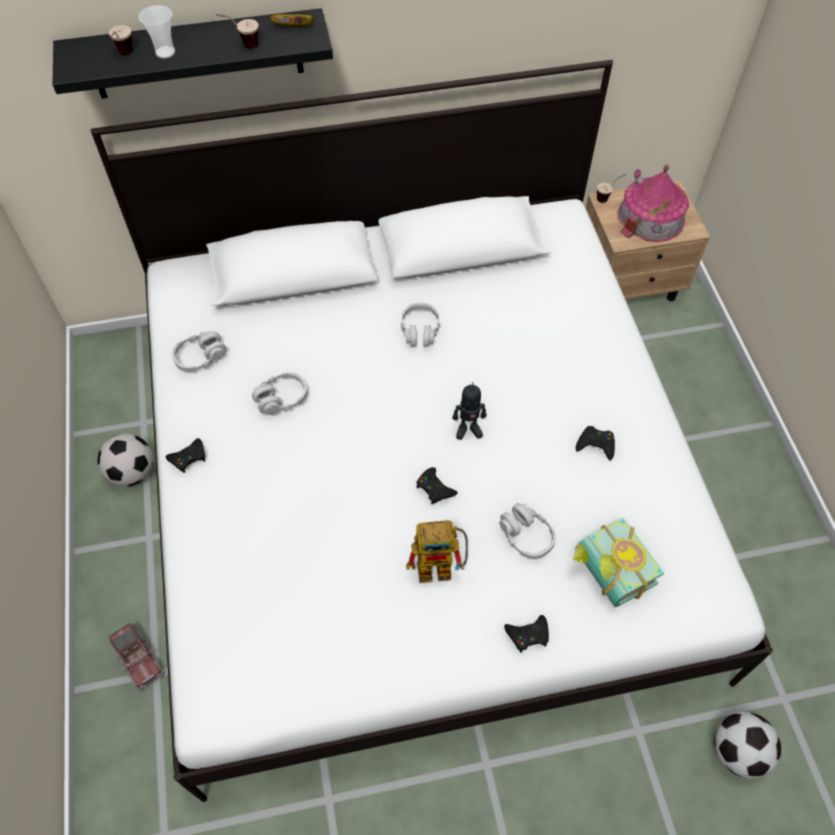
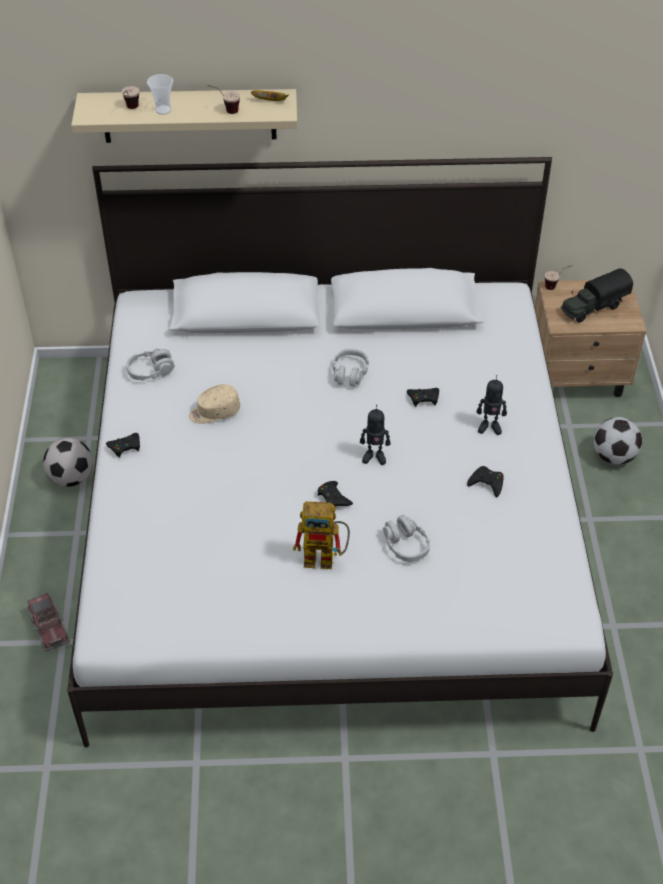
camera: 10 degrees right, 10 degrees down
(197, 54) = (189, 115): black shelf -> beige shelf
(281, 399) = (214, 412): grey headphones -> beige cap
(528, 635) = (388, 619): black game controller -> black game controller (423, 398)
(582, 375) = (489, 427): none -> toy robot
(607, 574) = (470, 583): book -> none
(651, 217) = (593, 307): toy house -> toy truck
(738, 751) = (583, 784): football -> football (614, 456)

